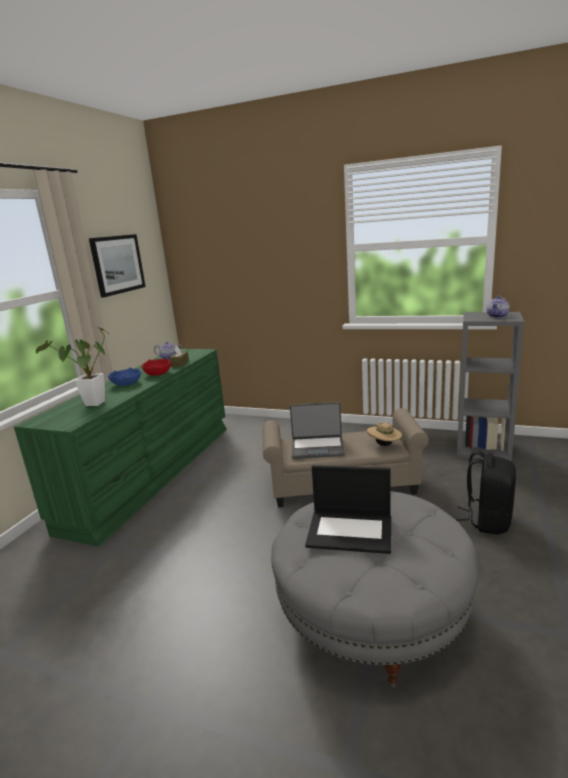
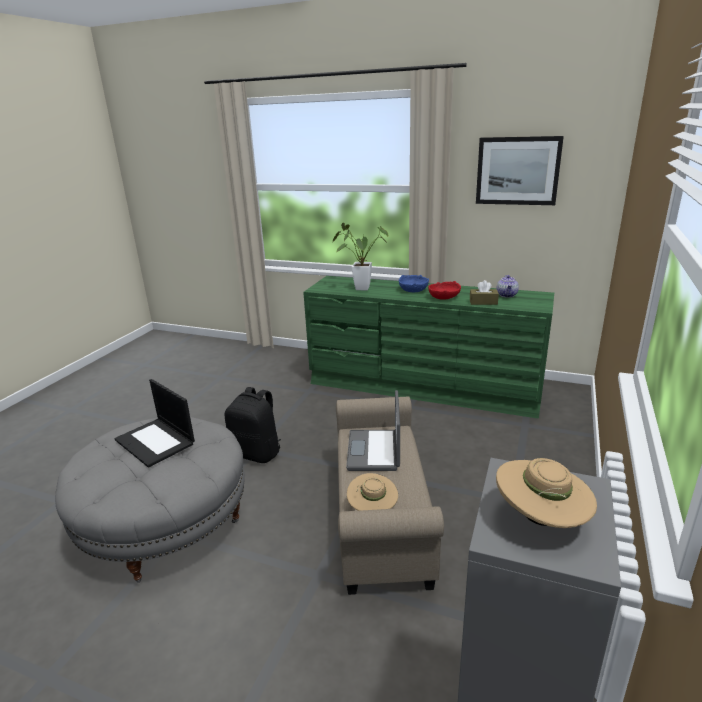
camera: 90 degrees right, 5 degrees up
(351, 531) = (156, 442): laptop -> laptop turned 60 degrees counterclockwise
(487, 520) = (261, 667): black backpack -> black backpack (257, 453)
(497, 316) = (541, 519): teapot -> beige hat

